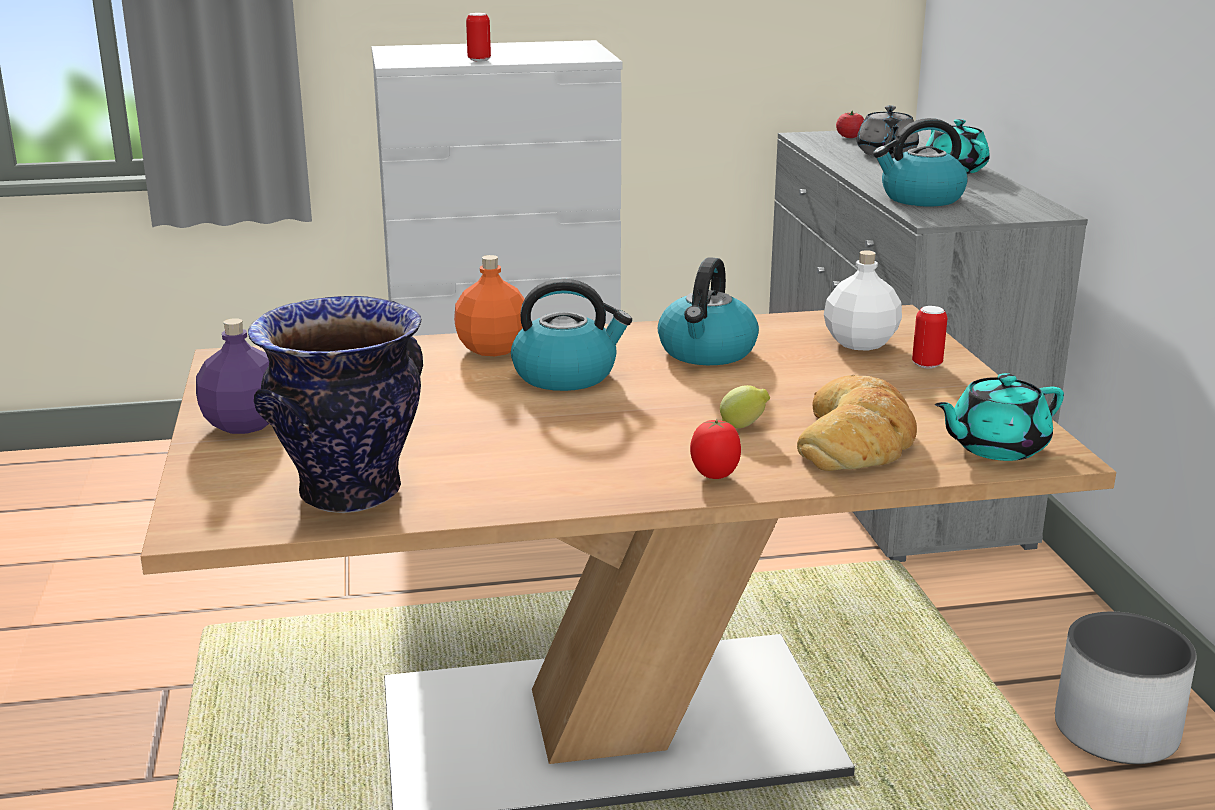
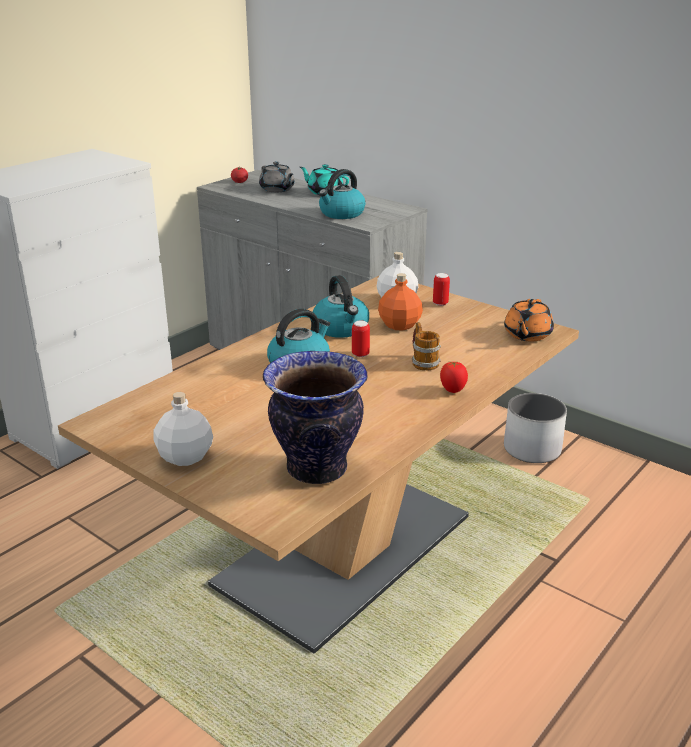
camera: 40 degrees left, 5 degrees up
(246, 424) = (186, 456): purple bottle -> white bottle
(479, 60) = (62, 178): can -> can (360, 354)
(494, 349) = (236, 362): orange bottle -> orange bottle (400, 325)
(743, 426) = (423, 362): lemon -> mug
(857, 439) = (474, 350): bread -> none
(995, 447) = (527, 335): turquoise teapot -> orange teapot

